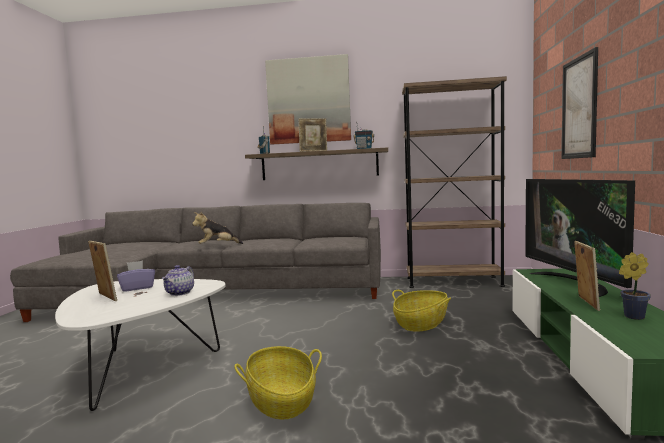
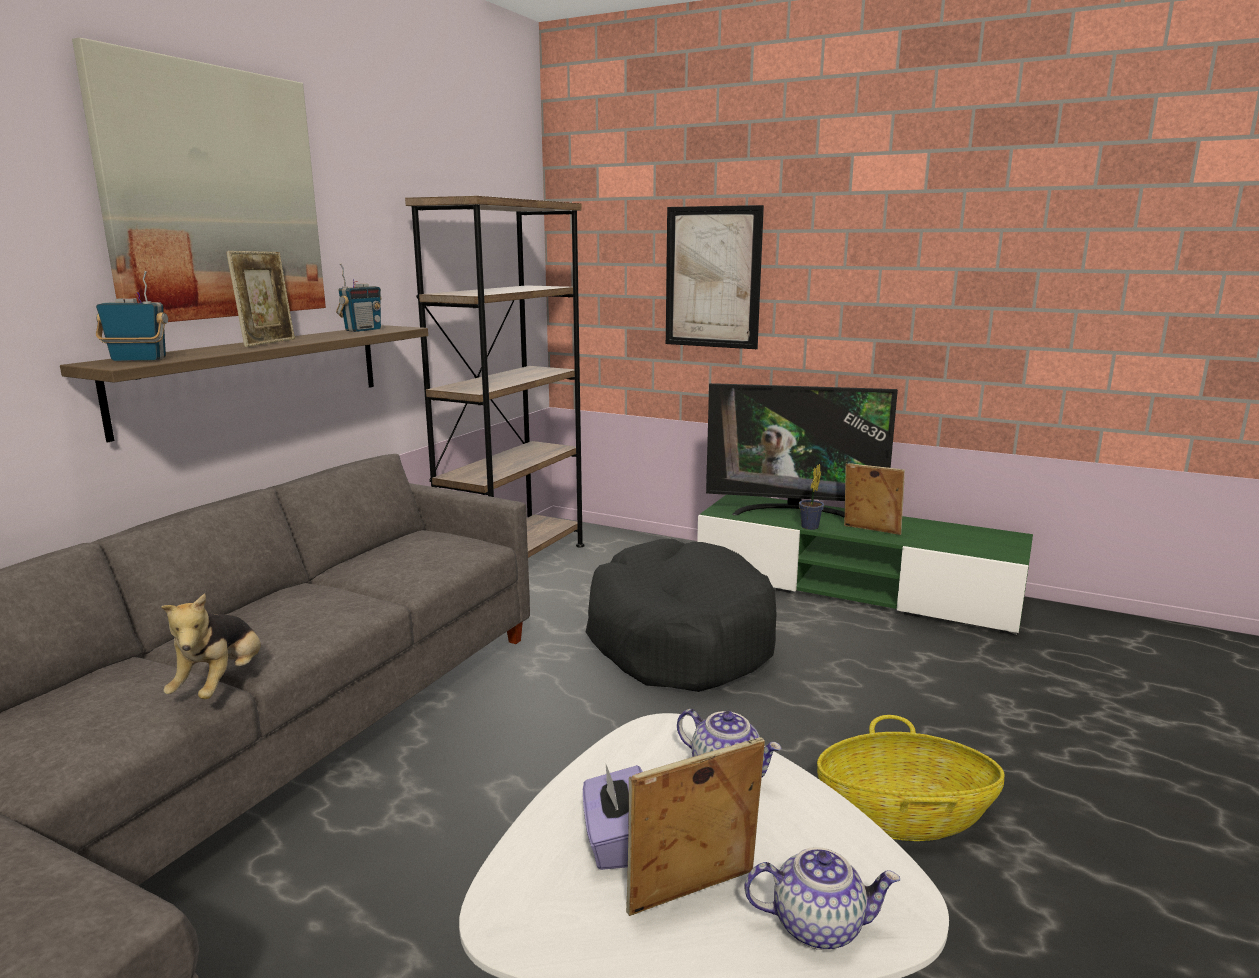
camera: 70 degrees left, 10 degrees up
(84, 311) = (818, 925): none -> teapot
(421, 323) = (679, 638): basket -> black dog bed
(631, 317) = (923, 531): potted plant -> potted plant (809, 527)

